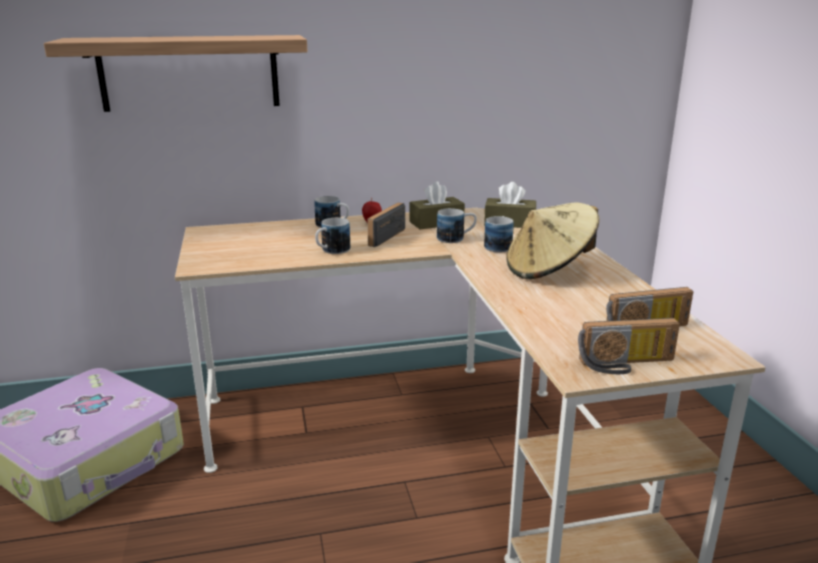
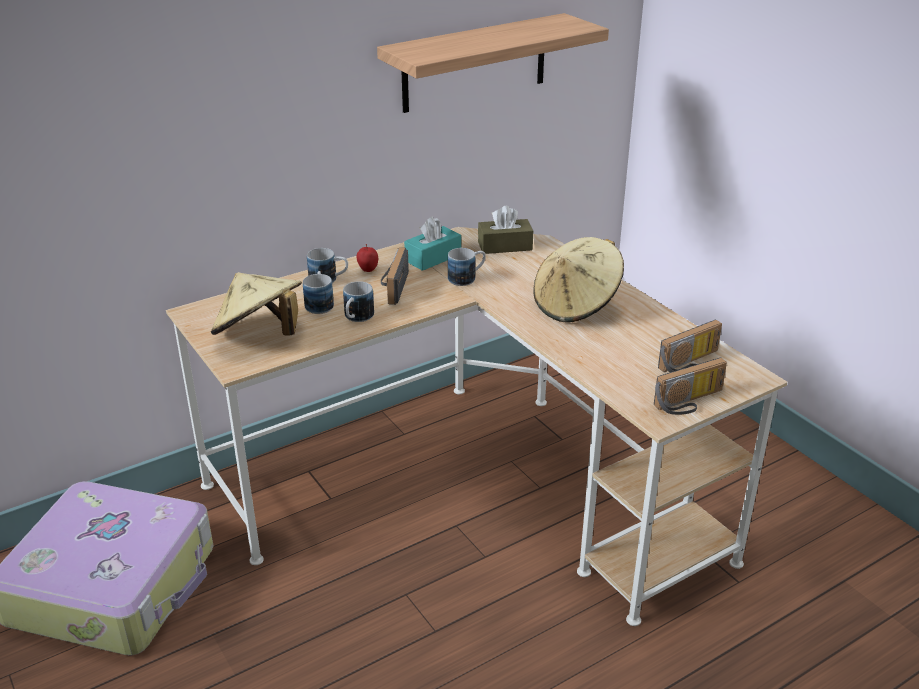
camera: 20 degrees left, 10 degrees up
(189, 73) = (158, 143): shelf -> shelf (475, 63)
(239, 250) = (260, 335): none -> beige hat
(436, 223) = (433, 258): brown tissue box -> turquoise tissue box
(499, 245) = (513, 281): mug -> mug (319, 303)

